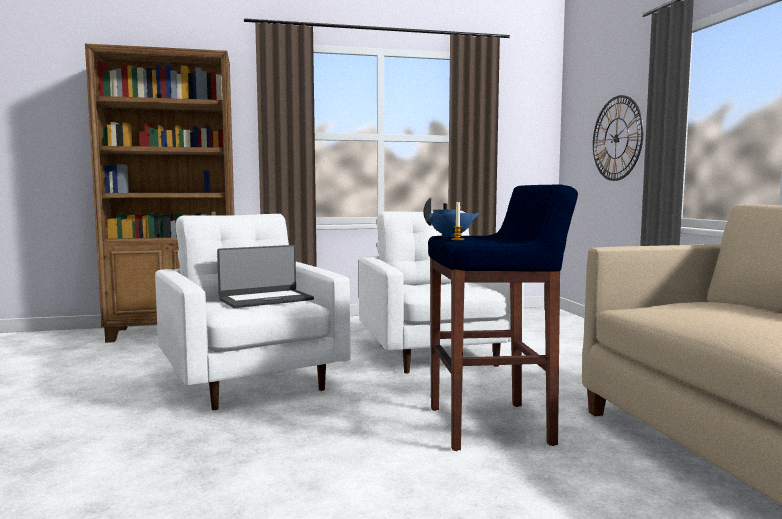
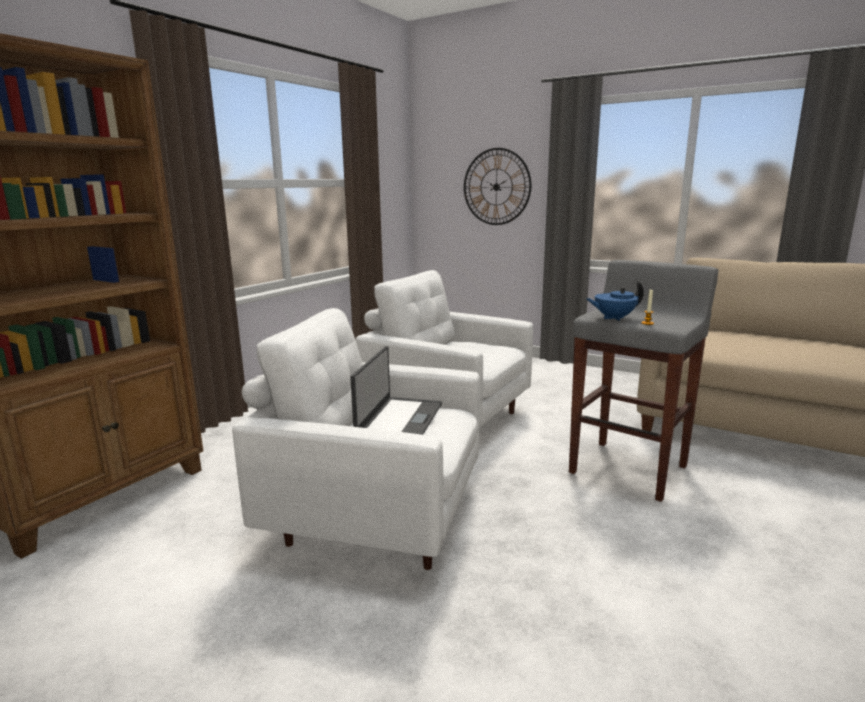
camera: 45 degrees left, 10 degrees up
(451, 236) = (613, 318): blue teapot -> blue teapot turned 120 degrees counterclockwise
(492, 426) = (629, 469): blue stool -> grey stool

